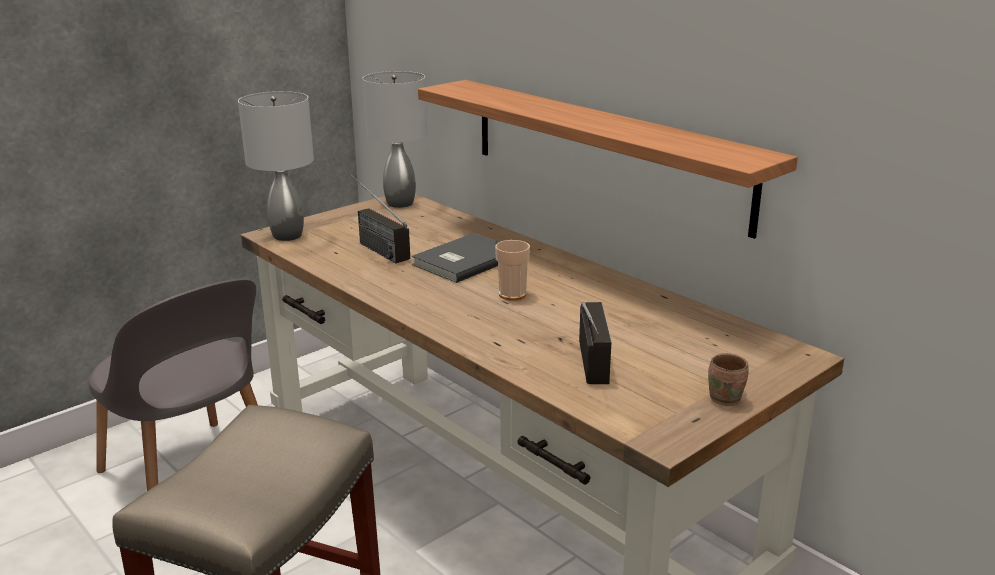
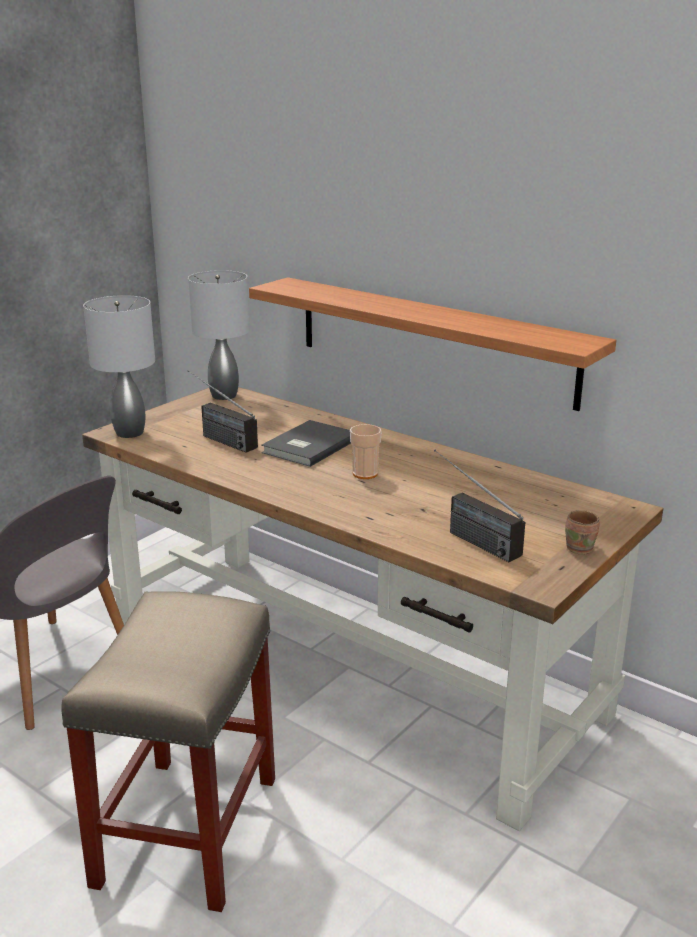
camera: 10 degrees left, 0 degrees up
(598, 374) = (467, 537): radio -> radio turned 150 degrees clockwise

